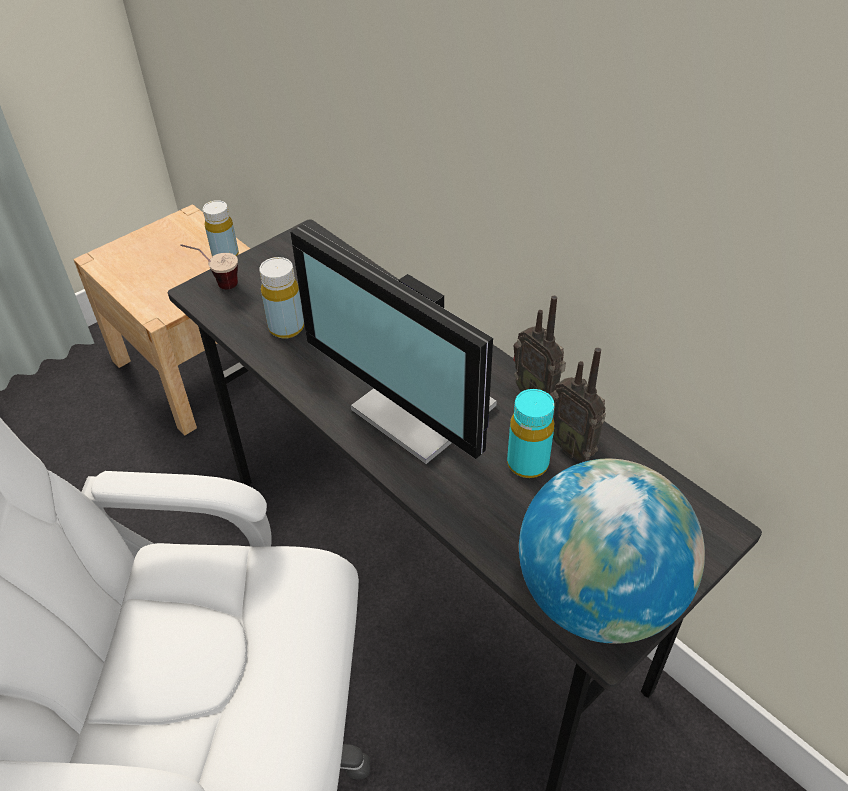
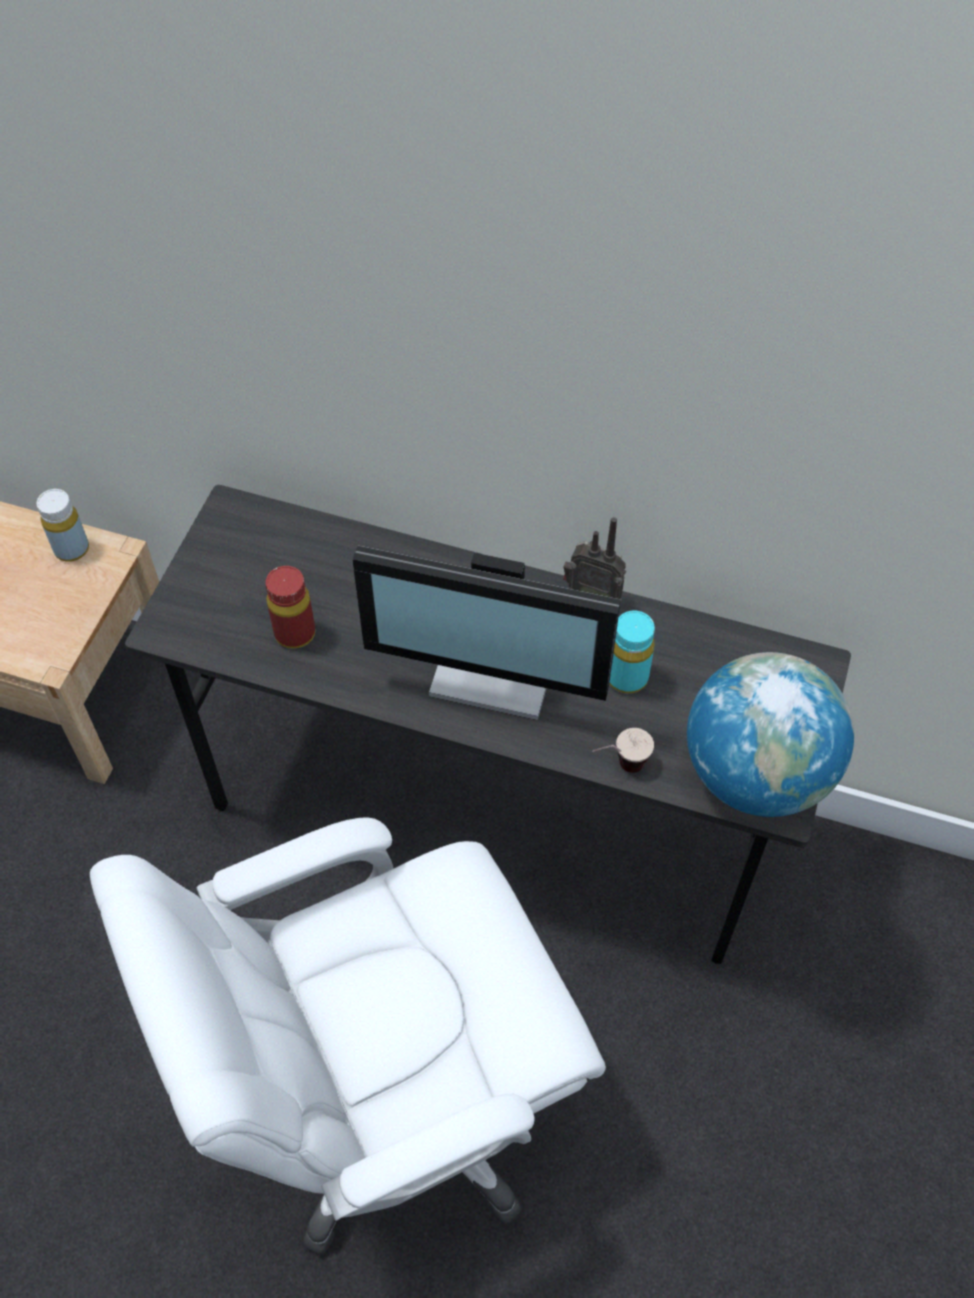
camera: 30 degrees left, 10 degrees up
(216, 284) = (174, 612): cup -> cup (618, 768)
(286, 328) = (295, 633): yellow bottle -> red bottle
(573, 446) = (655, 641): radio -> none

